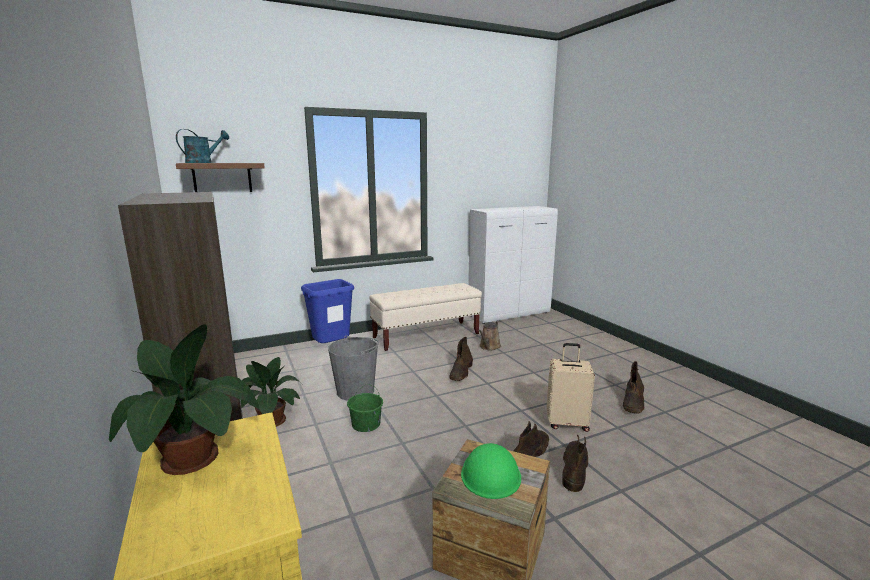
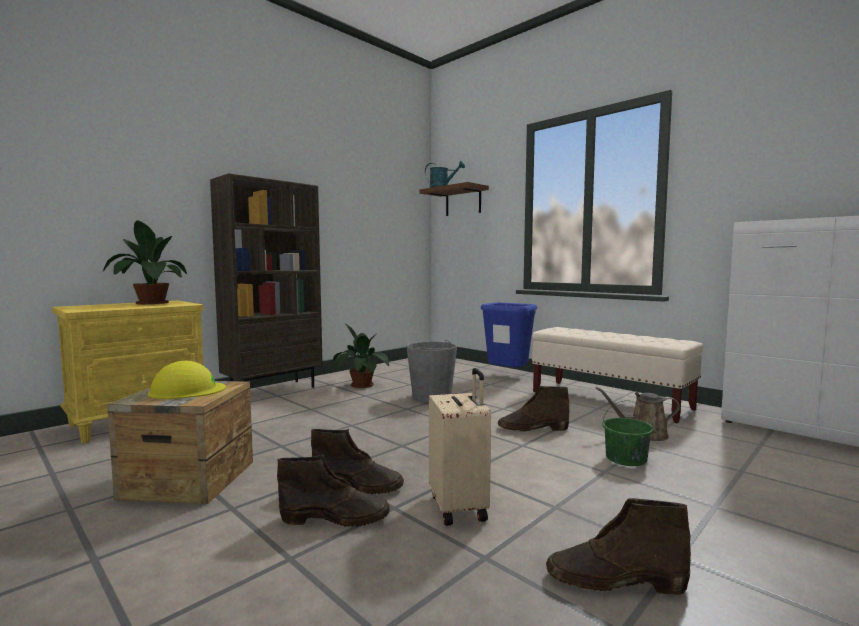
camera: 70 degrees right, 10 degrees down
(366, 424) = (375, 409): green bucket -> green bucket (626, 459)
(490, 473) = (187, 390): green hard hat -> yellow hard hat

